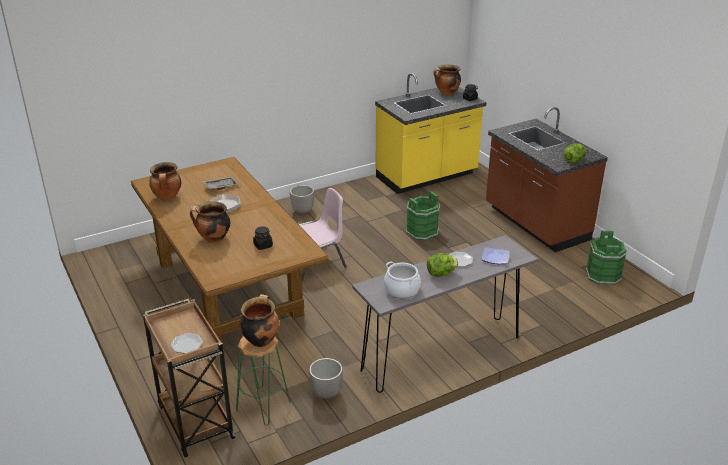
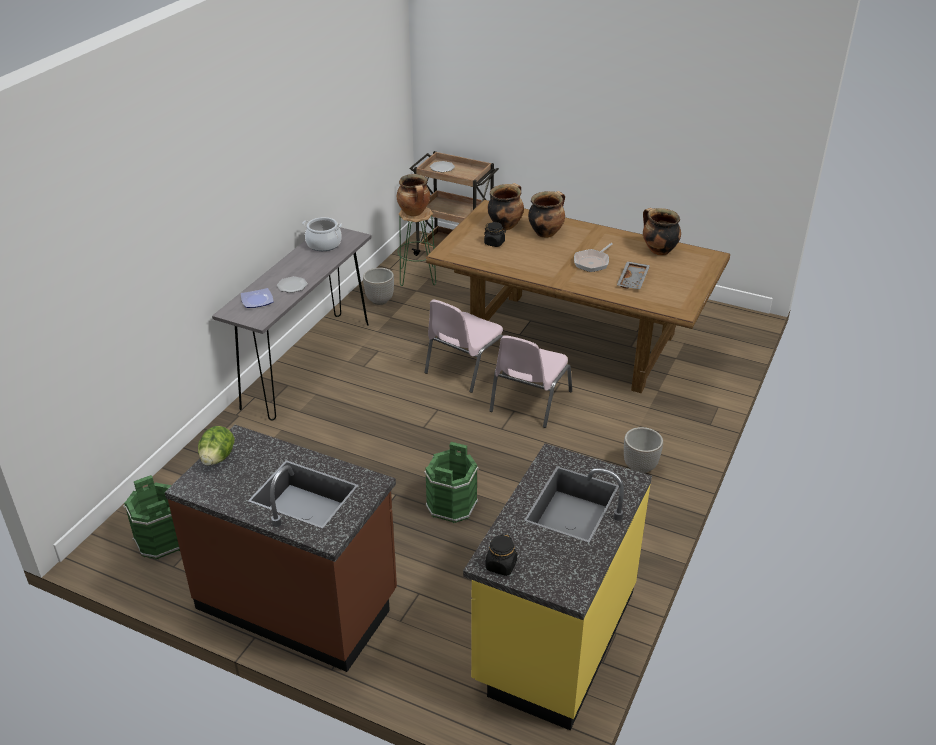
camera: 145 degrees right, 5 degrees up
(327, 301) = (464, 368): none -> pink chair
(441, 274) = (300, 268): lettuce -> none
(446, 93) = (561, 564): cooking pot -> cooking pot (505, 225)

